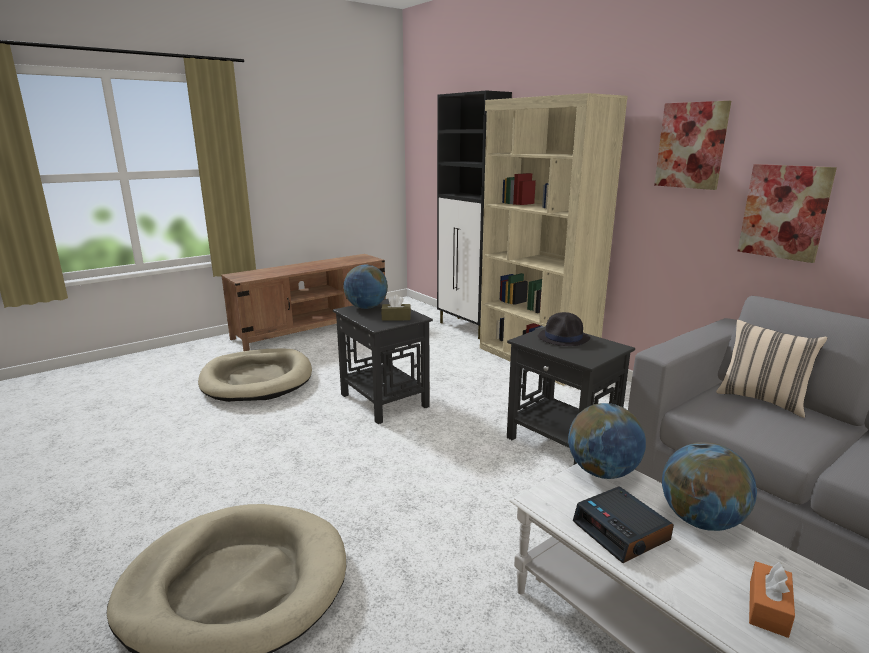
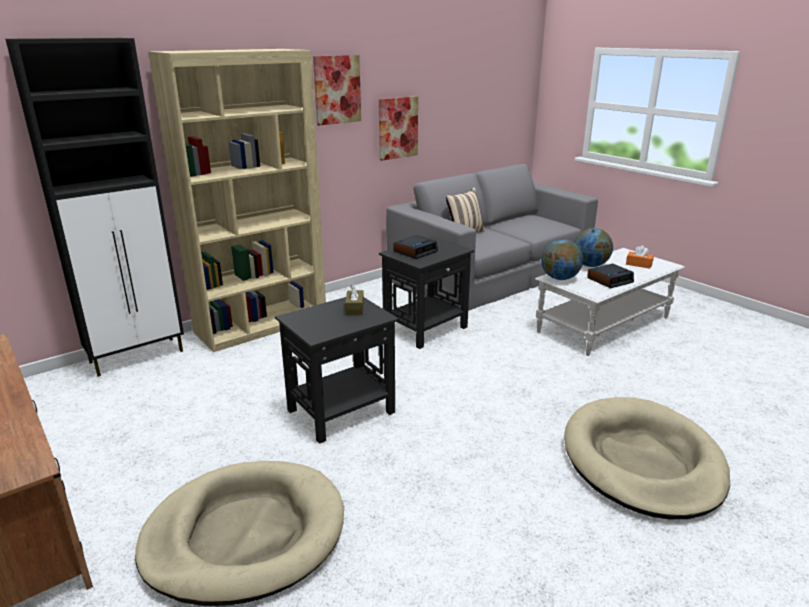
camera: 90 degrees left, 5 degrees up
(366, 307) = (311, 325): globe -> none
(564, 338) = (415, 251): black hat -> alarm clock

